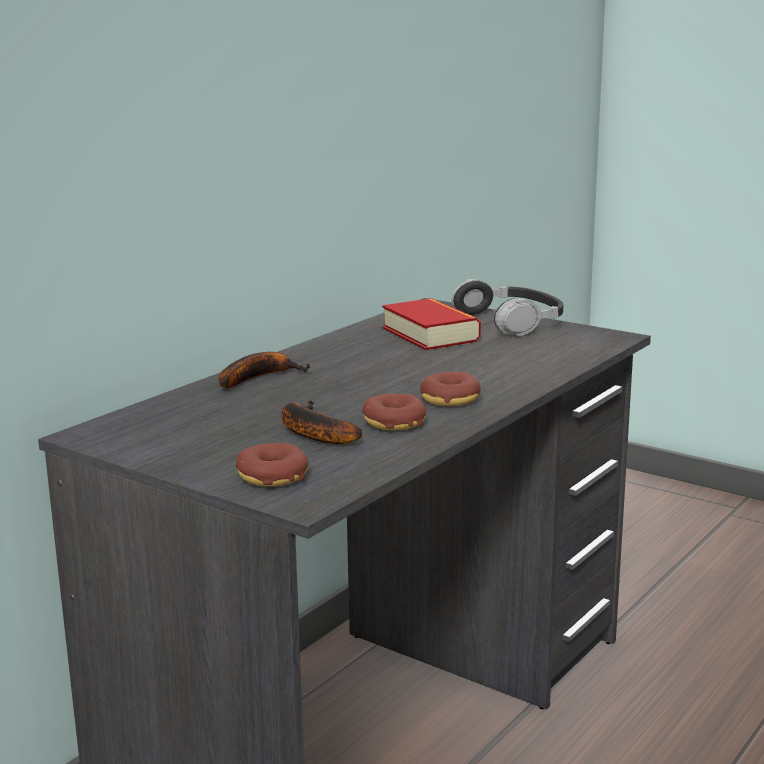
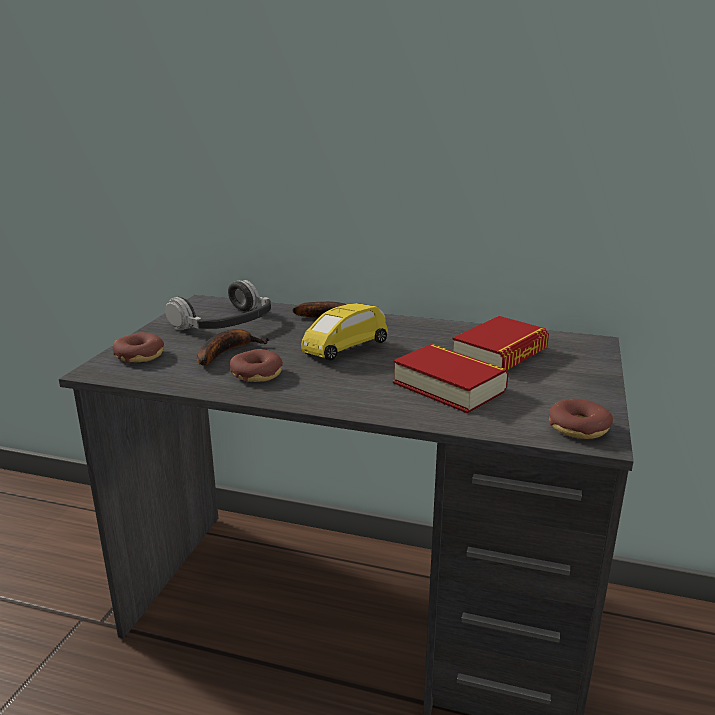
camera: 70 degrees right, 5 degrees up
(360, 383) = (344, 350): none -> yellow toy car
(450, 399) = (324, 385): donut -> donut (578, 428)
(490, 359) = (449, 387): none -> book
(511, 321) = (586, 381): headphones -> headphones (224, 323)

